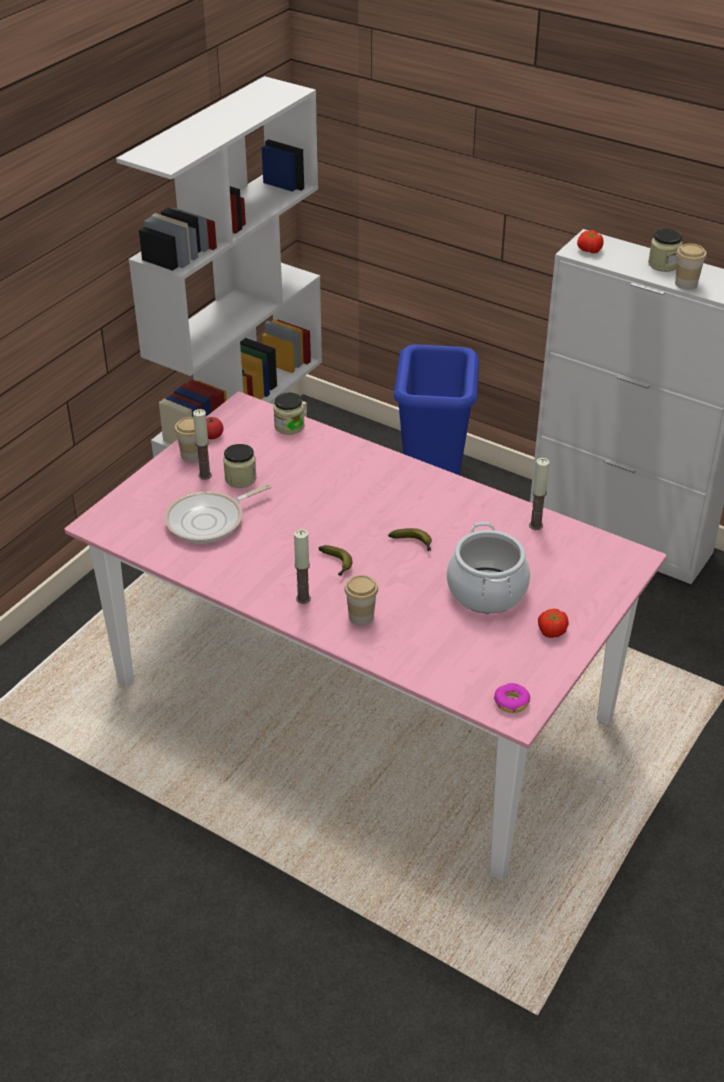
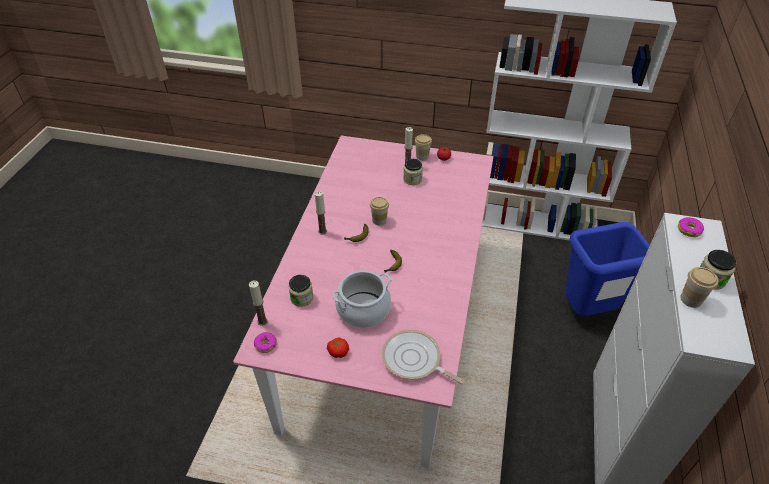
camera: 70 degrees right, 5 degrees up
(209, 521) = (370, 179): frying pan -> frying pan (414, 360)
(289, 426) = (472, 184): jar -> jar (302, 298)
(361, 616) = (316, 258): cup -> cup (379, 220)
(535, 525) = (442, 320): candle -> candle (262, 321)
(589, 250) = (689, 230): tomato -> donut

